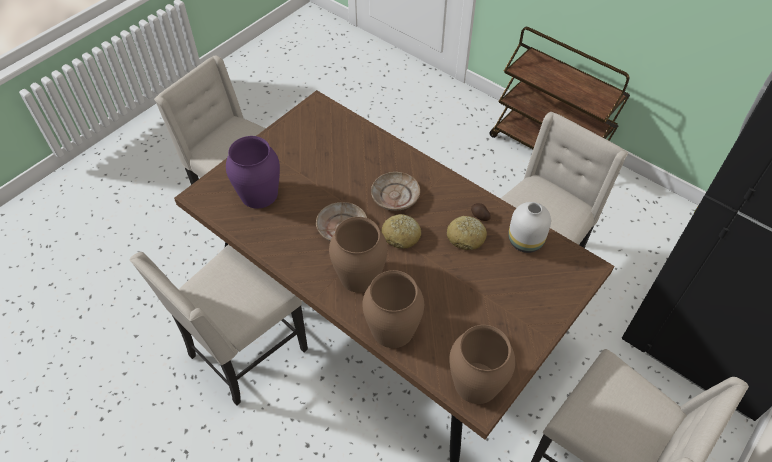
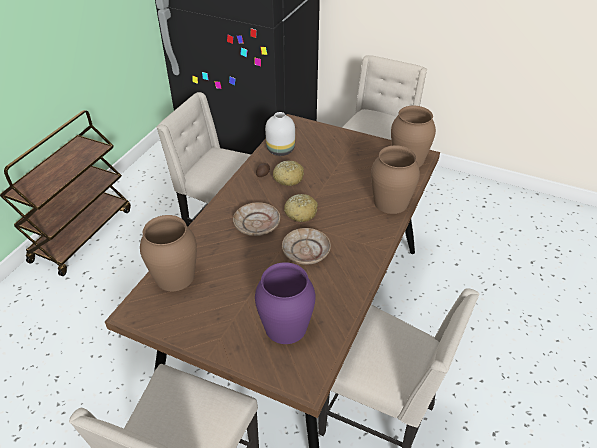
camera: 105 degrees left, 10 degrees down
(359, 275) = (352, 229): brown vase -> brown vase (175, 276)

